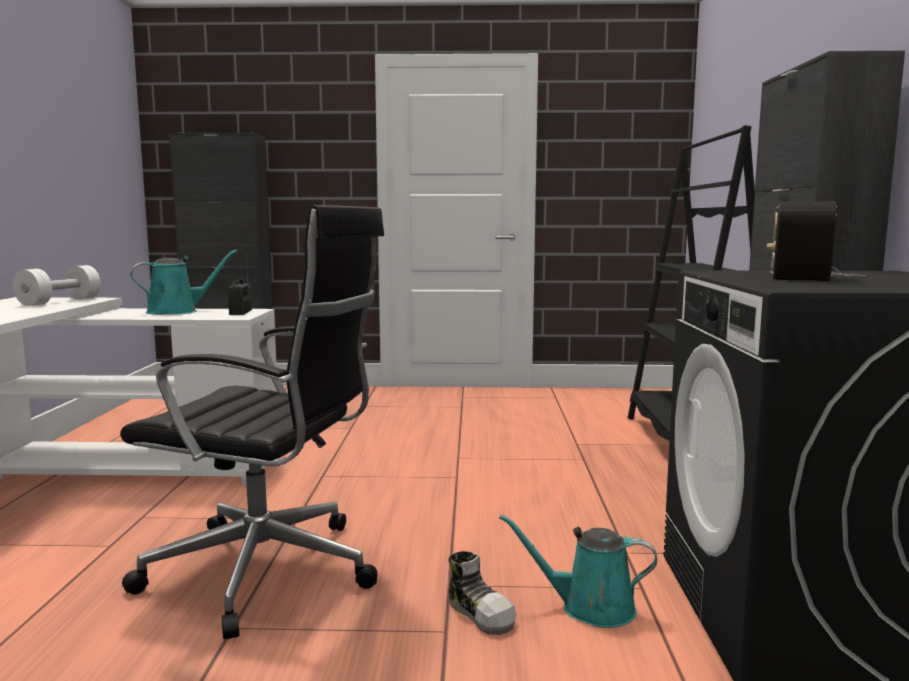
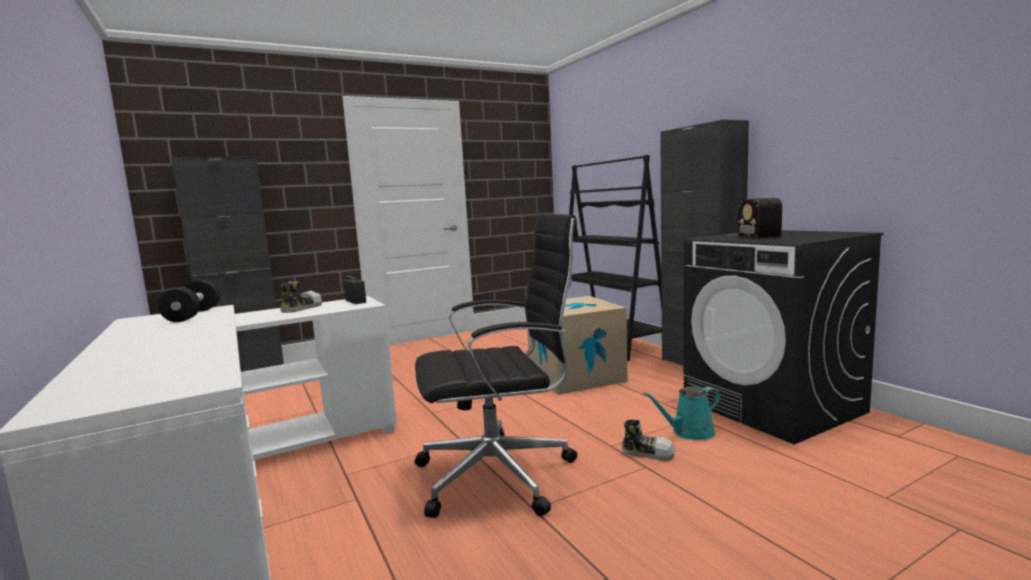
camera: 30 degrees left, 0 degrees up
(60, 302) = (193, 315): white dumbbell -> black dumbbell
(178, 311) = (301, 308): turquoise watering can -> shoe
(561, 478) = (576, 376): none -> cardboard box

